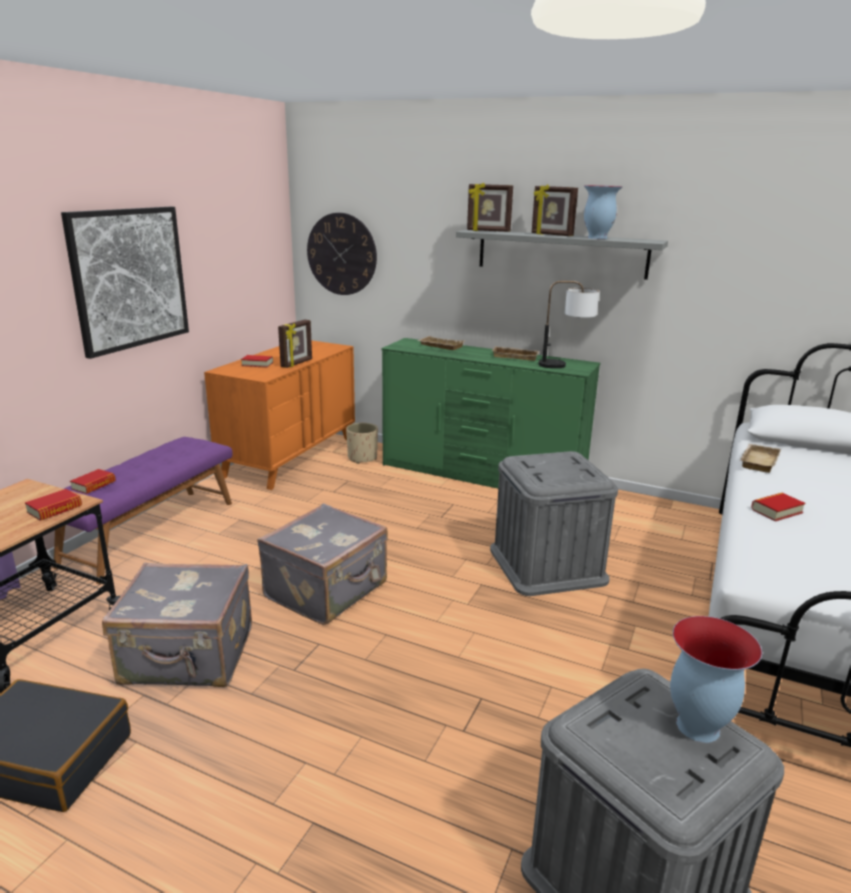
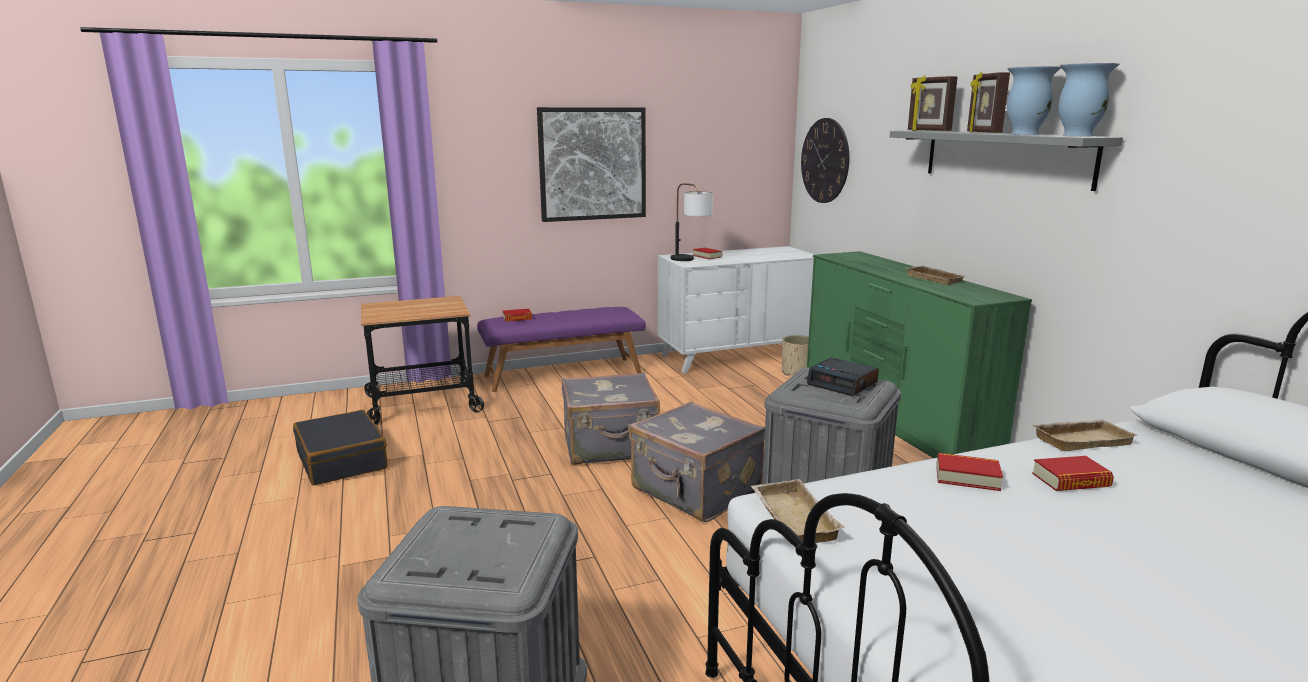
camera: 45 degrees right, 5 degrees down
(55, 509) = (440, 312): book -> book (1070, 480)
(188, 657) = (472, 447): grey suitcase -> grey suitcase (695, 492)
(290, 457) = (737, 356): orange dresser -> white dresser
(297, 363) = (739, 260): picture frame -> none
(440, 346) = (875, 261): beige tray -> beige tray (790, 518)
(557, 463) = (843, 384): none -> alarm clock
(565, 365) = (974, 294): table lamp -> table lamp (690, 260)
(696, 726) = (508, 555): vase -> vase (1076, 136)

